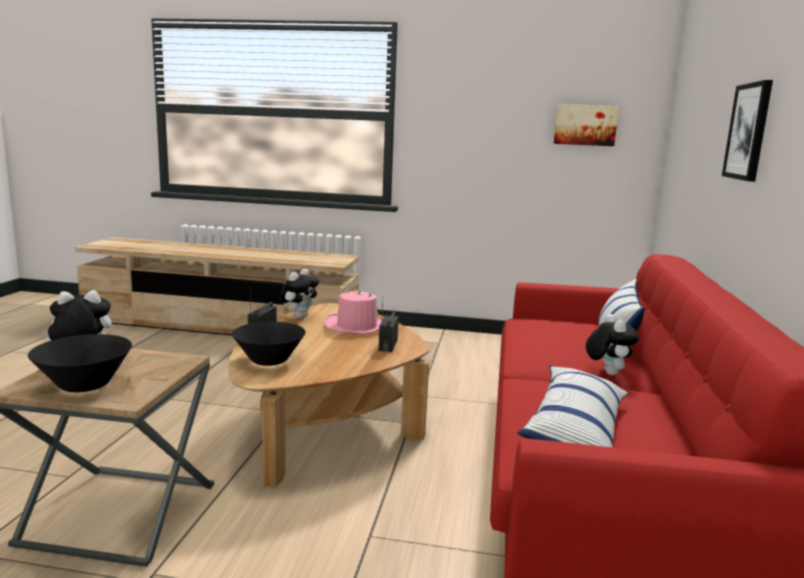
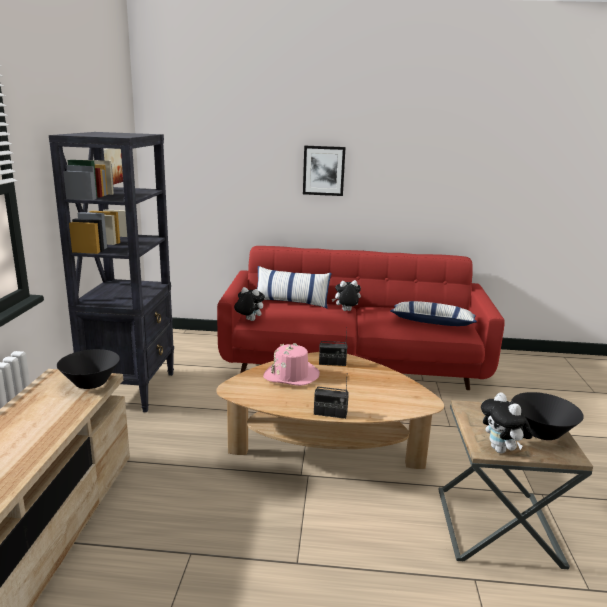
camera: 95 degrees left, 5 degrees up
(269, 360) = (391, 402): black bowl -> black bowl (91, 383)
(299, 316) = (270, 402): plush toy -> plush toy (248, 320)
(466, 344) = (131, 389): none -> black bookcase

